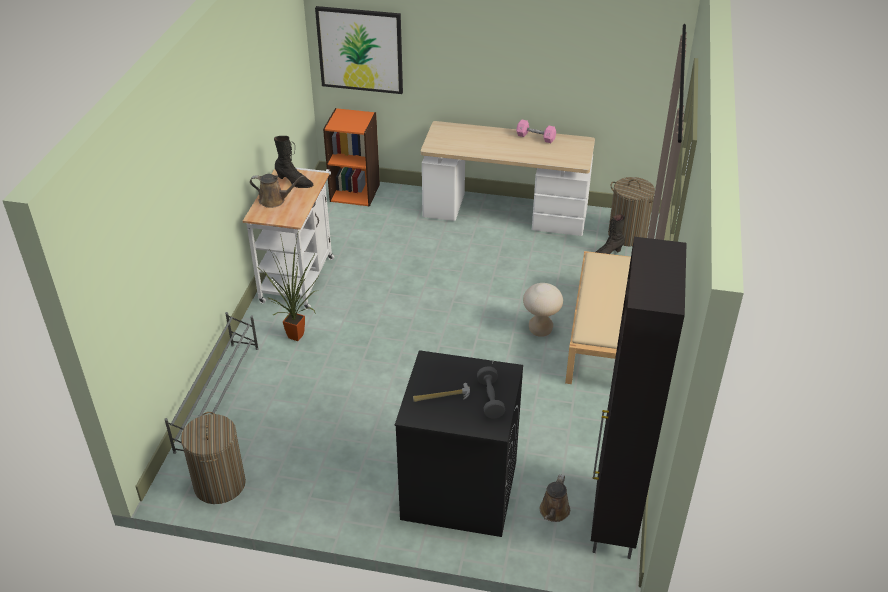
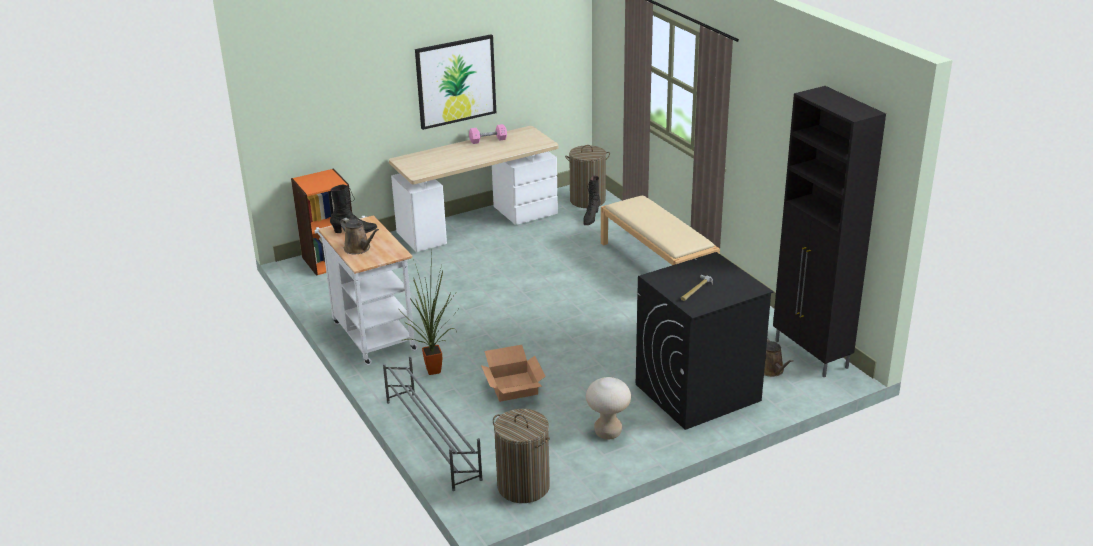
camera: 40 degrees left, 10 degrees down
(274, 200) = (359, 249): brown watering can -> brown watering can turned 75 degrees clockwise
(330, 388) = (514, 386): none -> cardboard box
(360, 50) = (309, 108): picture -> picture (456, 81)
(490, 399) = (727, 277): grey dumbbell -> none
(540, 330) = (612, 280): beige stool -> beige stool (608, 433)

